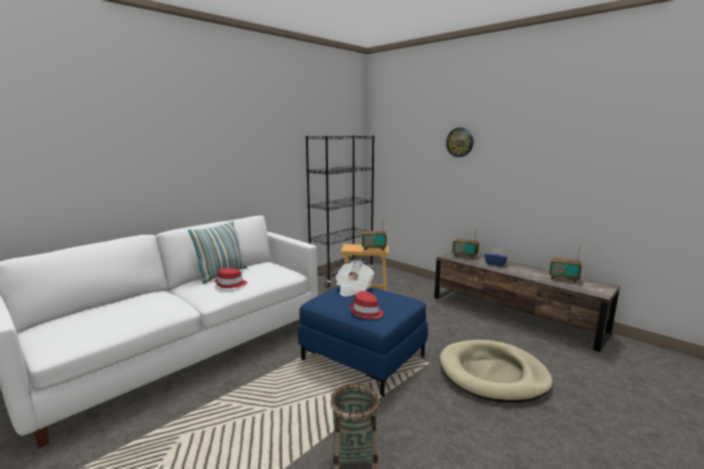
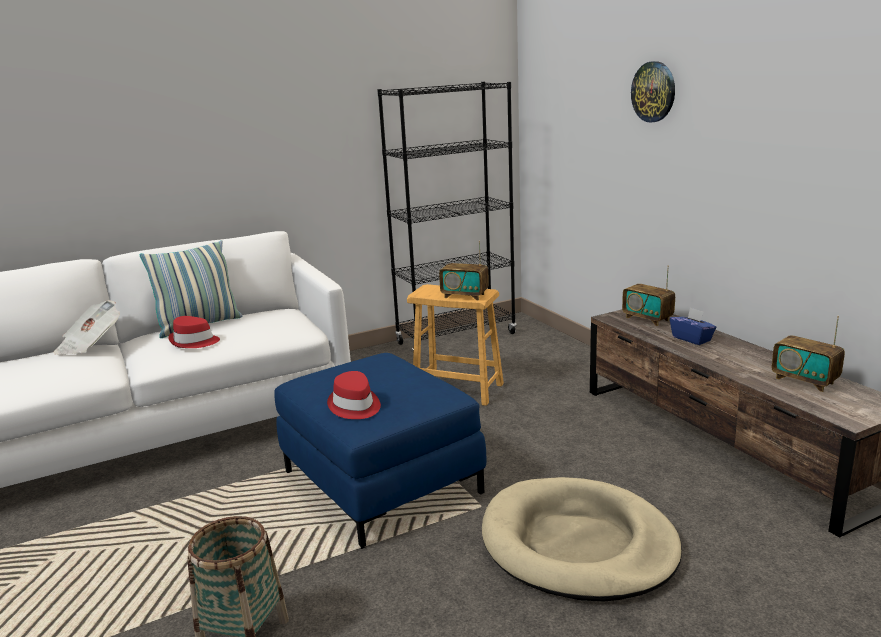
camera: 20 degrees right, 5 degrees up
(353, 289) = (374, 365): newspaper -> newspaper (90, 345)

